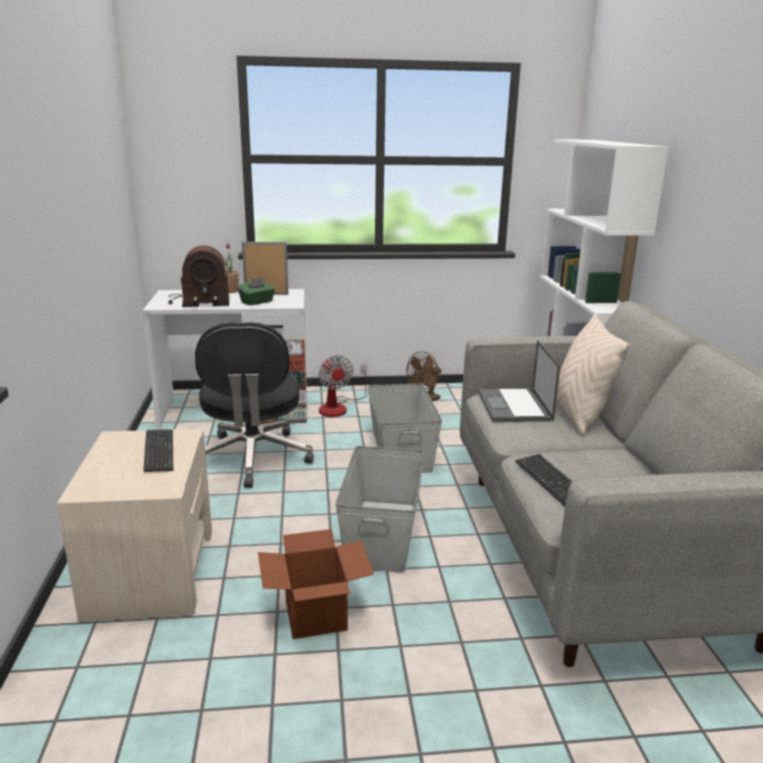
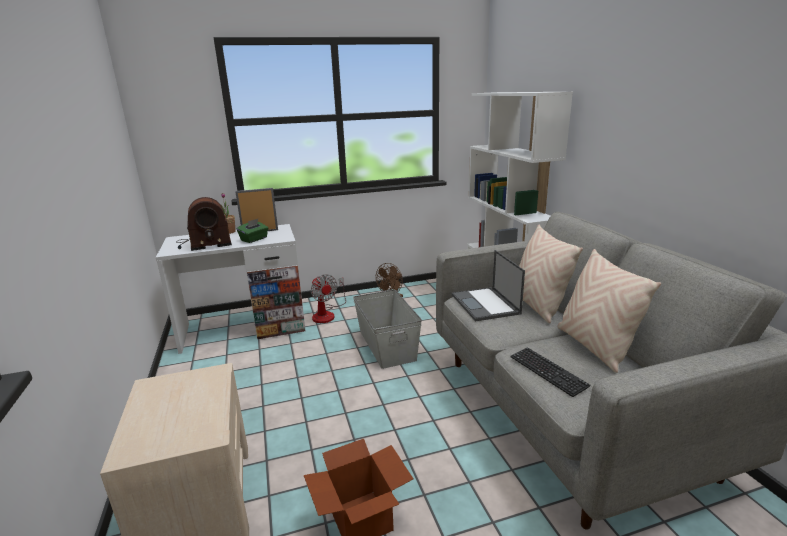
camera: 10 degrees left, 0 degrees up
(159, 452) = (196, 394): keyboard -> none
(253, 458) = (268, 370): black office chair -> none
(382, 533) = (395, 424): grey storage box -> none
(625, 465) = (594, 347): none -> beige pillow

